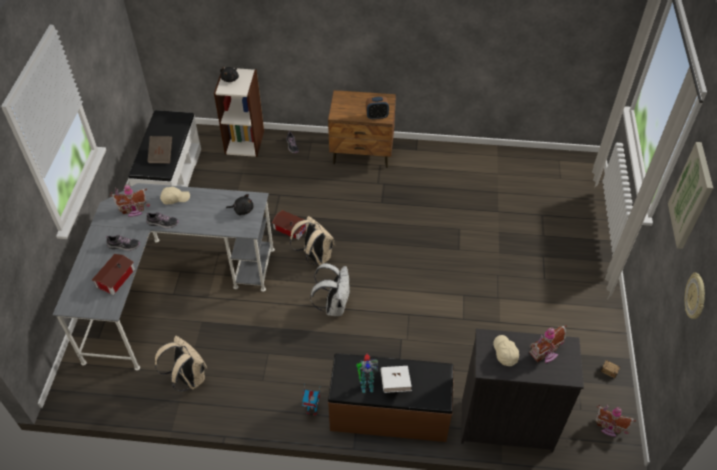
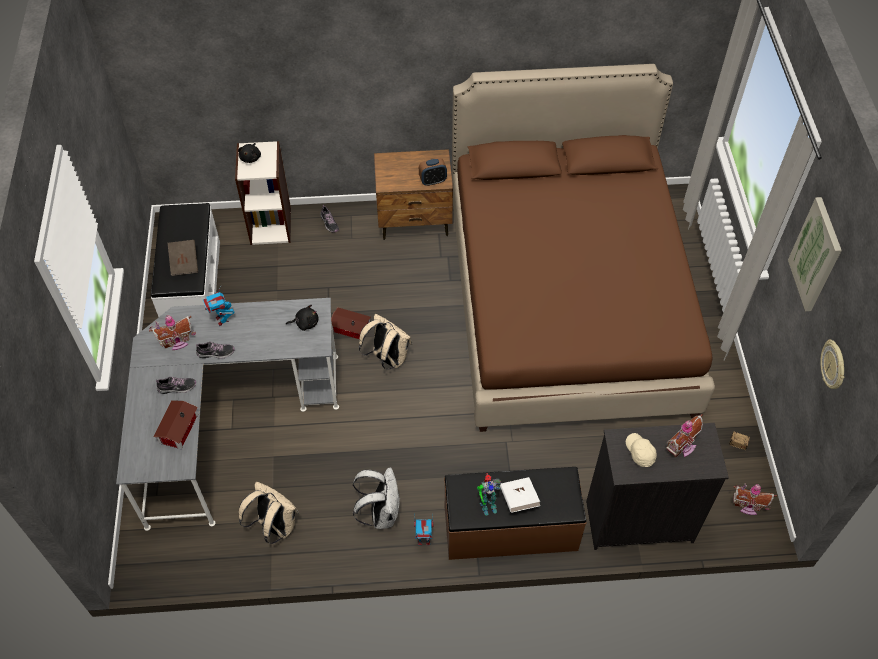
camera: 10 degrees left, 5 degrees up
(175, 198) = (222, 320): beige cap -> toy robot
(334, 305) = (422, 414): white backpack -> white backpack (381, 513)
(477, 232) = (566, 301): none -> brown bed

